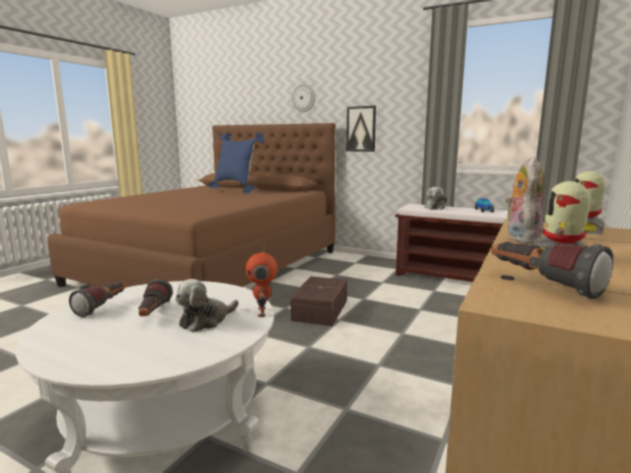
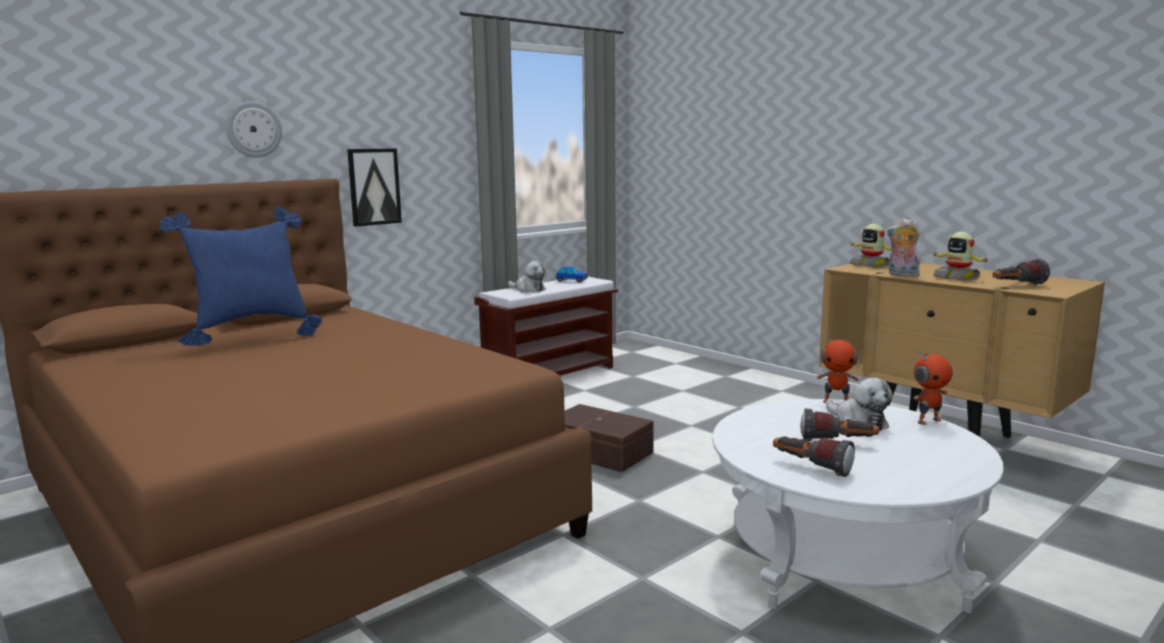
camera: 70 degrees left, 0 degrees up
(215, 350) = (928, 421): none -> toy robot

